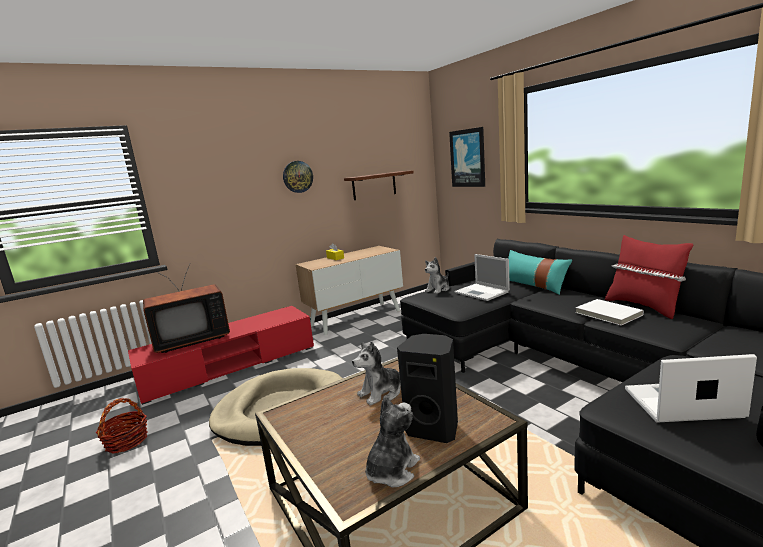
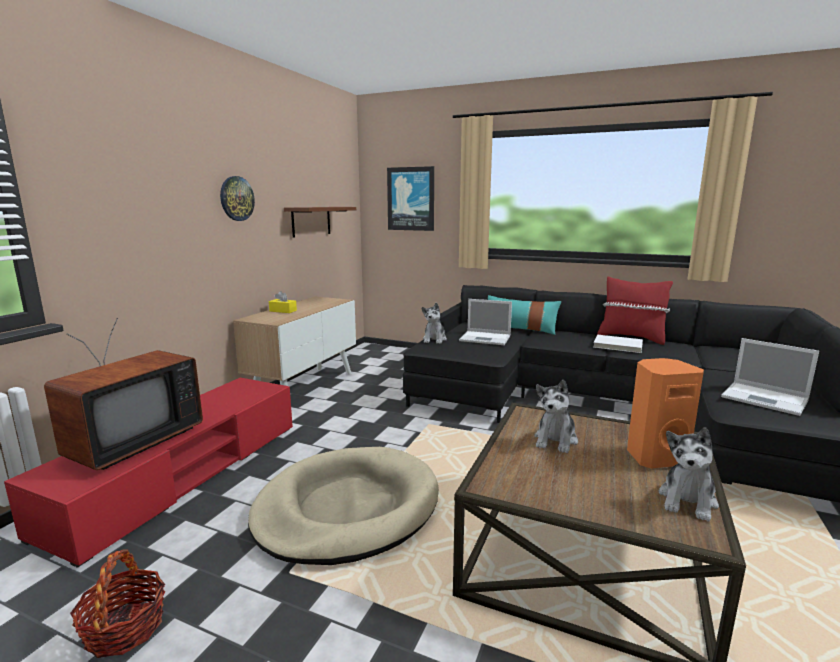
camera: 35 degrees left, 0 degrees up
(391, 470) = (688, 500): plush toy -> plush toy turned 150 degrees counterclockwise
(434, 428) = (655, 457): black speaker -> orange speaker
(680, 404) = (766, 399): laptop -> laptop turned 105 degrees counterclockwise

